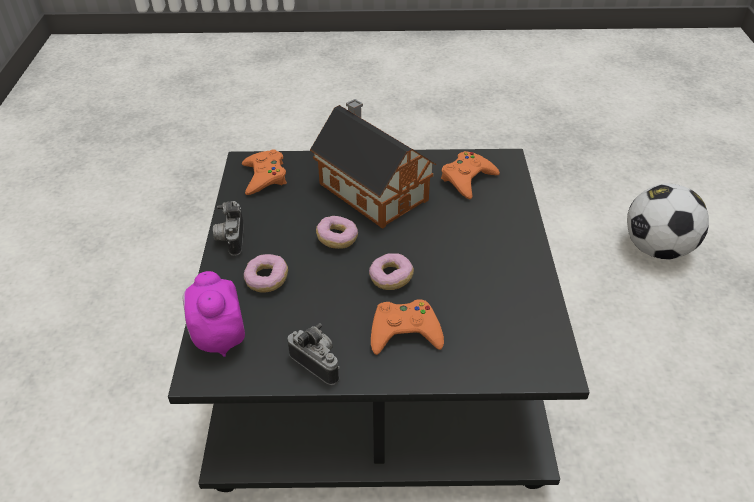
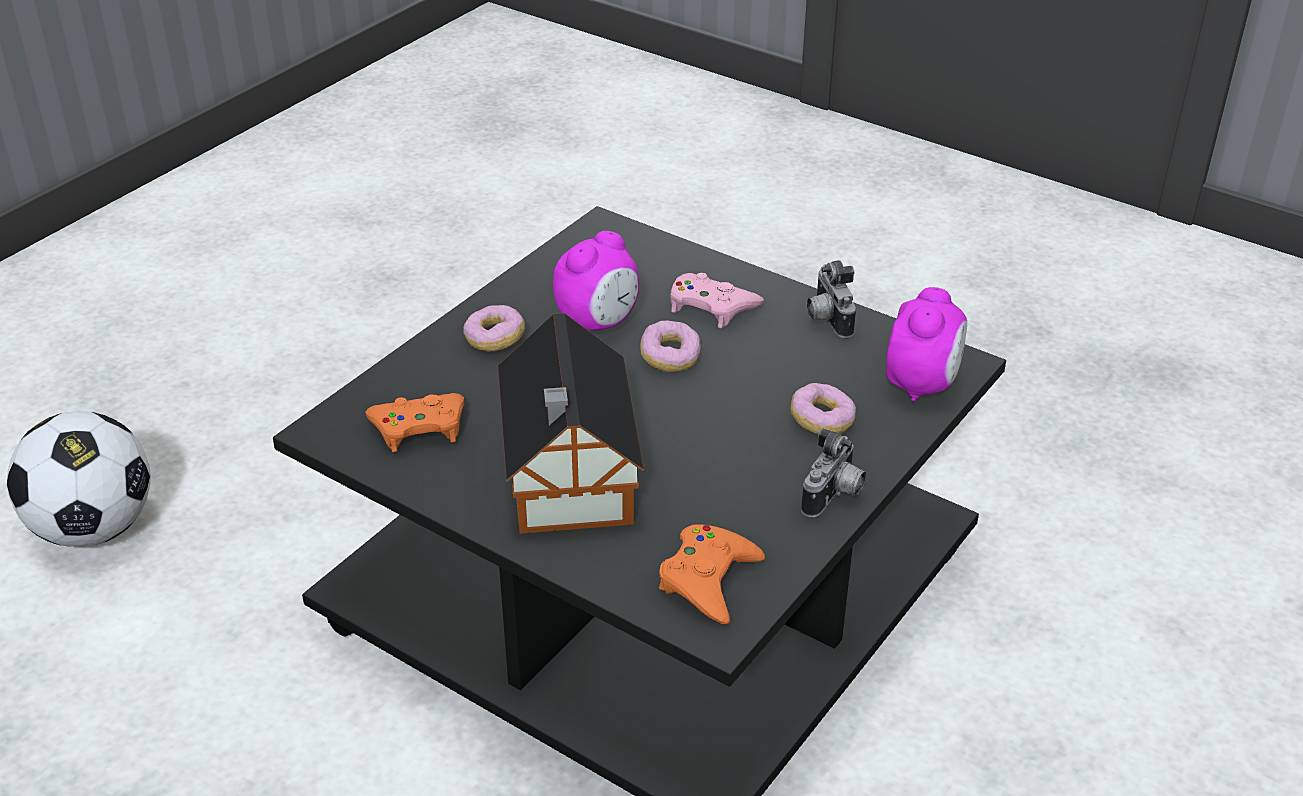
camera: 145 degrees left, 5 degrees down
(337, 239) = (688, 430): donut -> donut (495, 339)
(405, 332) = (711, 306): orange game controller -> pink game controller
(458, 281) = (598, 323): none -> alarm clock

